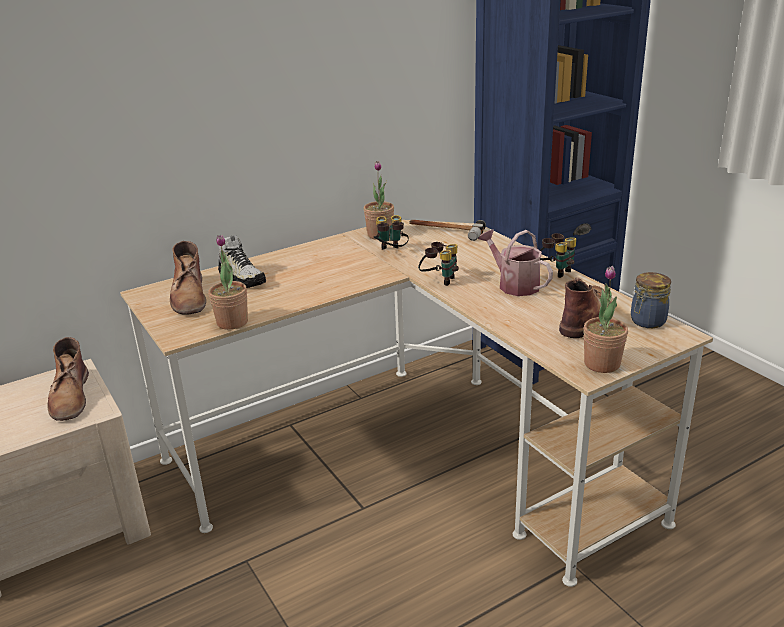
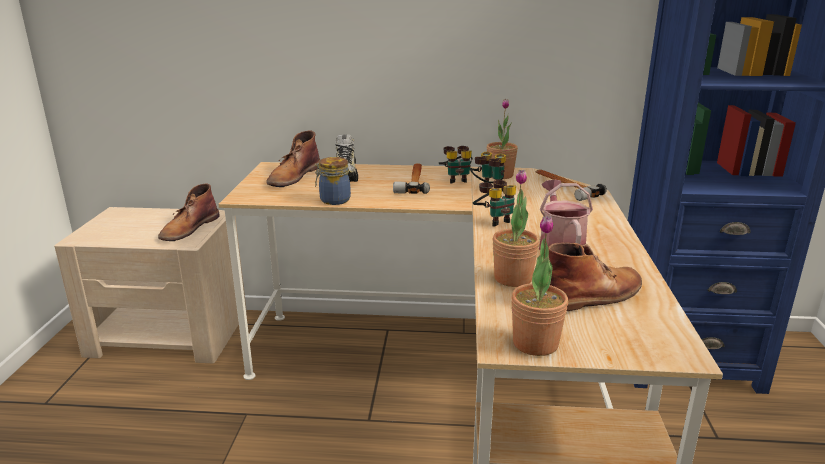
camera: 35 degrees right, 5 degrees down
(232, 322) = (289, 200): potted plant -> potted plant (513, 278)
(316, 265) = (413, 181): none -> hammer
(555, 271) = (622, 247): binoculars -> binoculars (456, 179)
(646, 321) = (656, 325): jar -> jar (333, 200)

